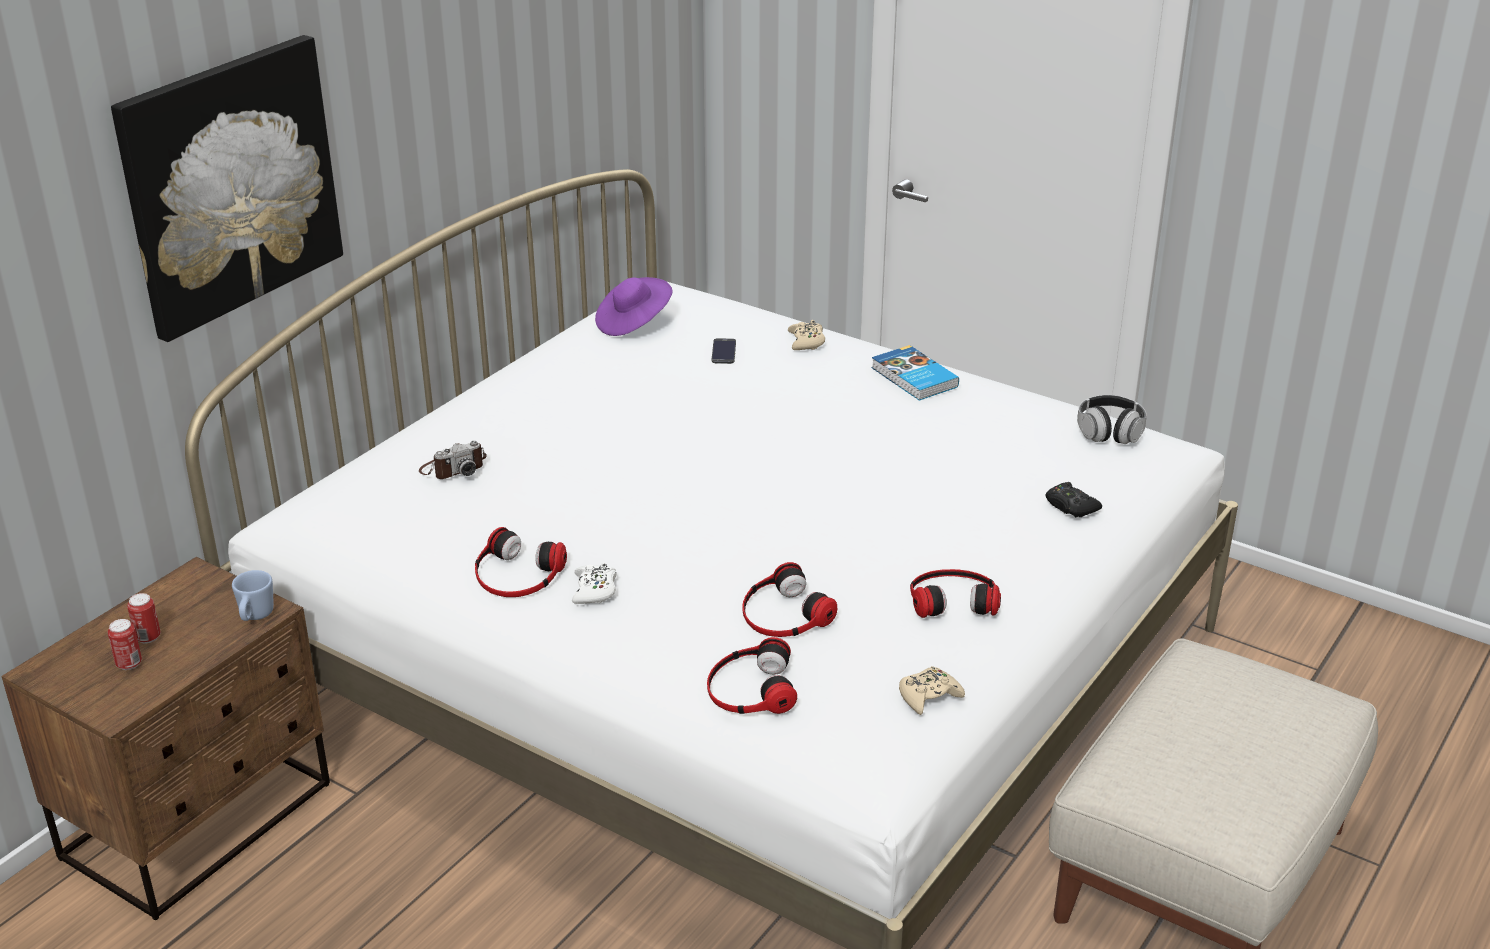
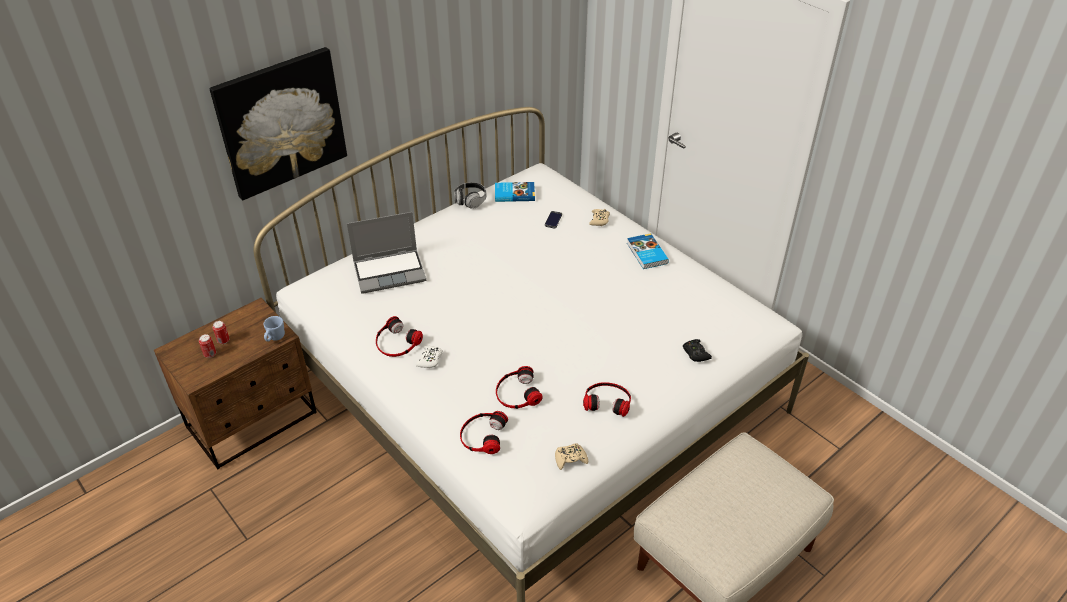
camera: 15 degrees right, 10 degrees up
(453, 468) = (390, 271): camera -> laptop
(633, 323) = (514, 194): purple hat -> book
(1109, 432) = (738, 308): headphones -> headphones (470, 201)

